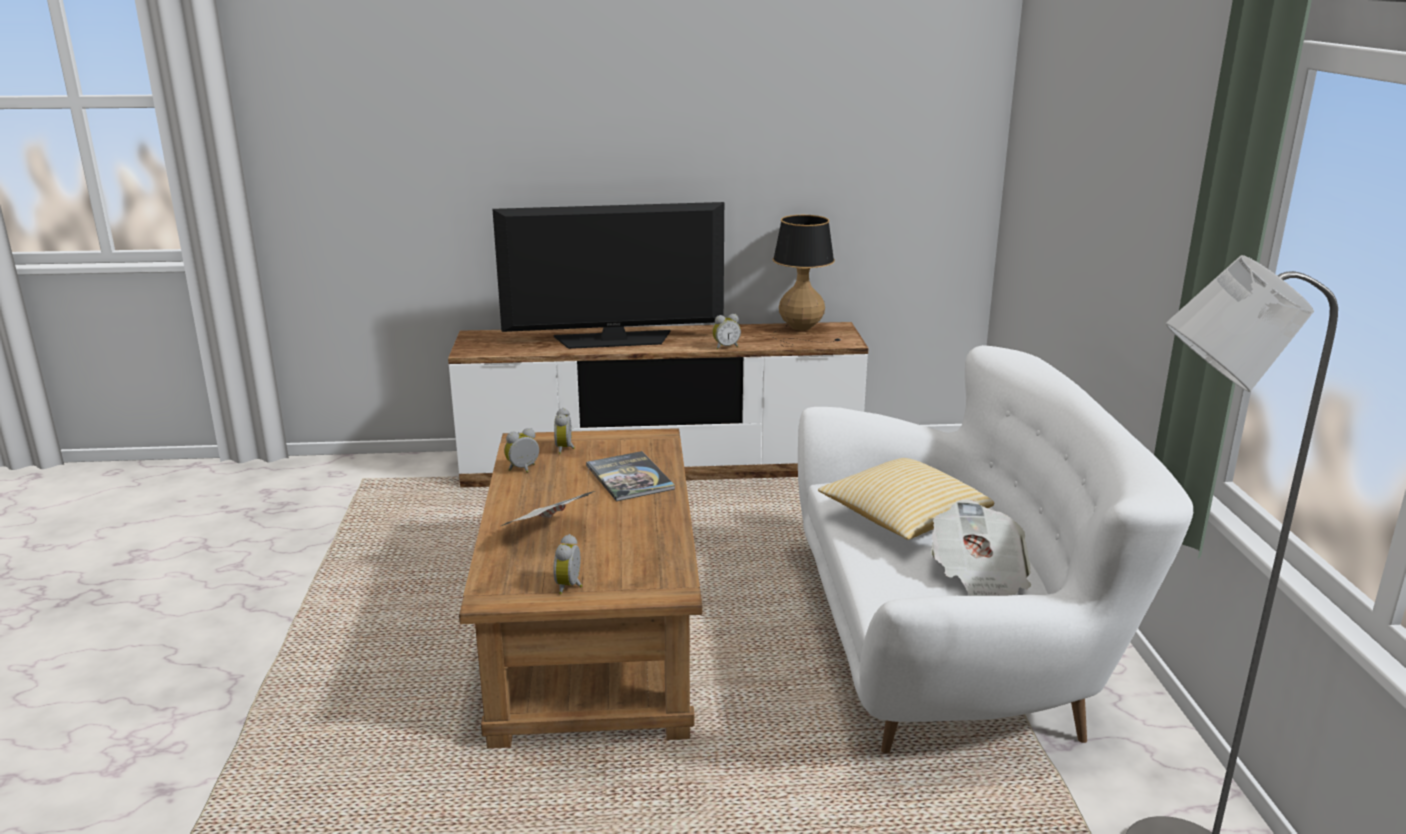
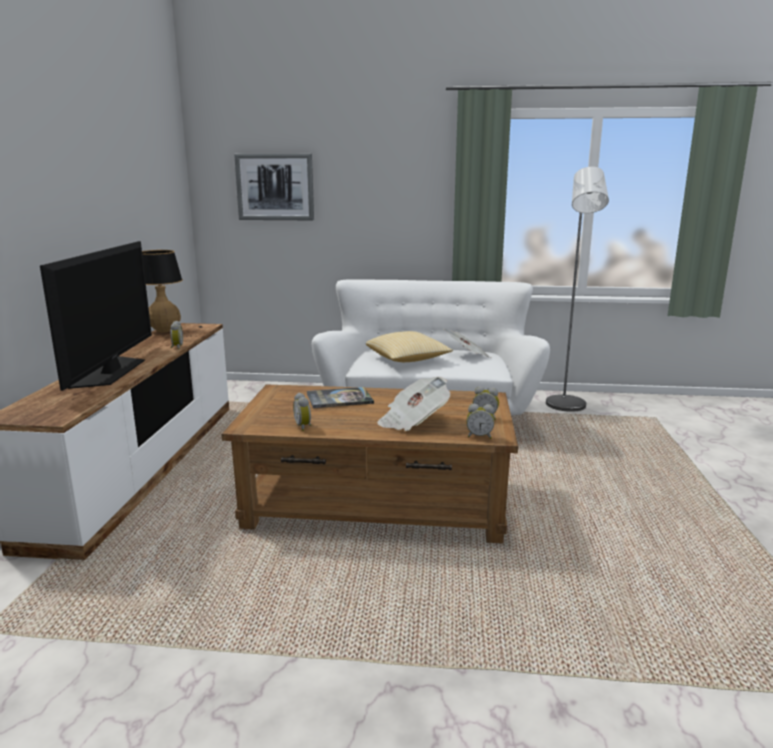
camera: 80 degrees left, 5 degrees down
(566, 449) = (275, 414): alarm clock -> alarm clock (479, 436)
(1059, 152) = (275, 187): none -> picture

